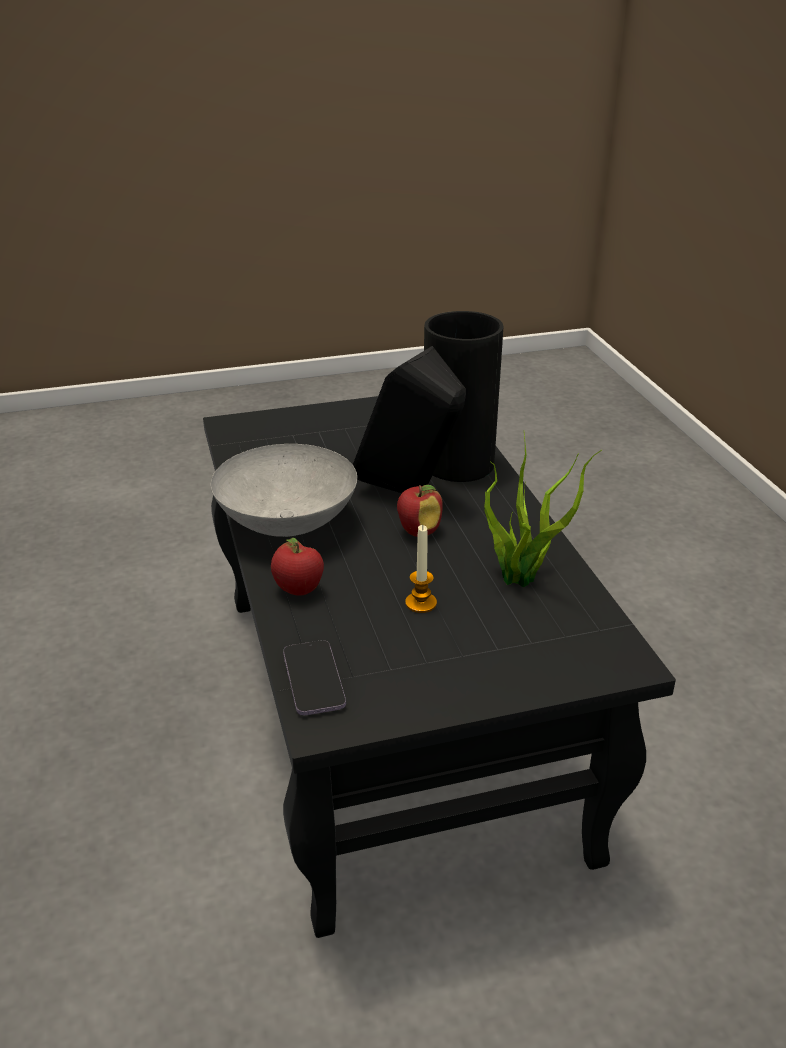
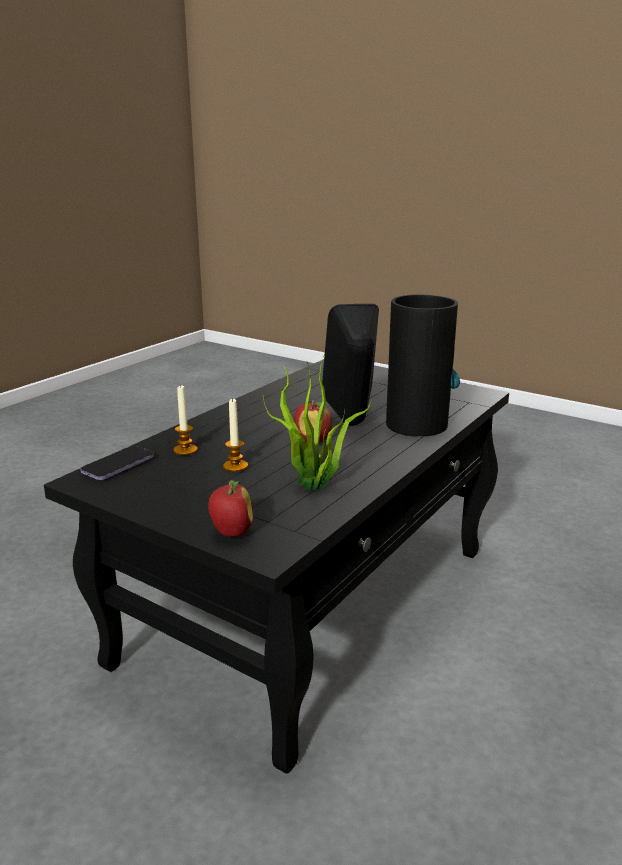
camera: 50 degrees right, 10 degrees down
(289, 525) = (258, 409): grey bowl -> none
(298, 591) = (197, 433): apple -> apple (231, 532)
(335, 618) = (185, 450): none -> candle

